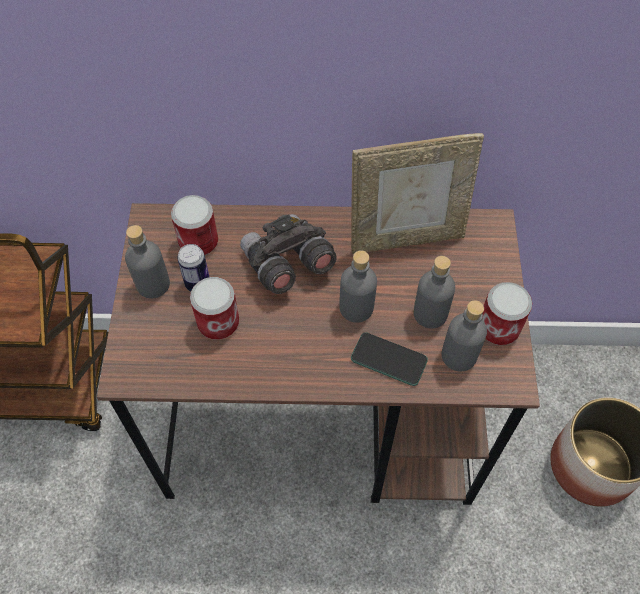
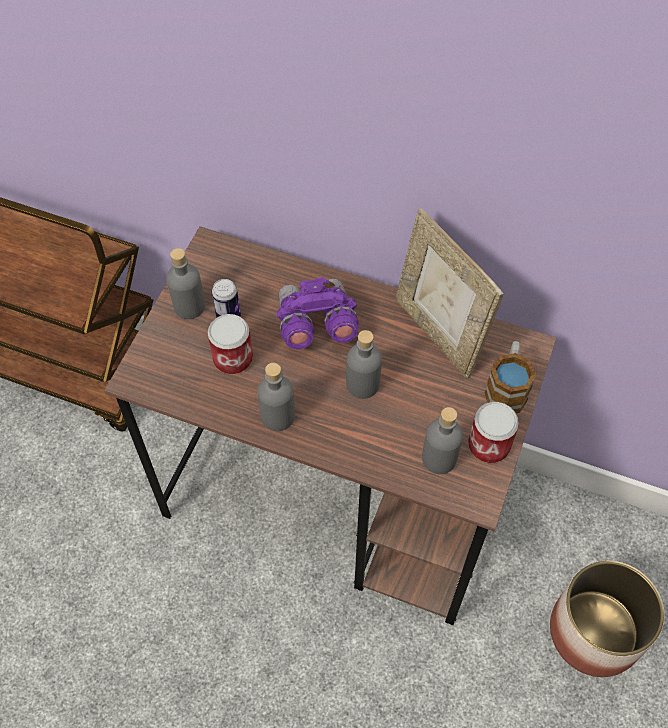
camera: 20 degrees right, 0 degrees up
(198, 241) = (245, 279): can -> none
(286, 265) = (315, 325): grey binoculars -> purple binoculars
(389, 359) = (372, 441): phone -> none
(406, 237) = (438, 333): picture frame -> picture frame turned 45 degrees clockwise
(430, 313) = (429, 411): grey bottle -> grey bottle (278, 416)
(490, 269) = (507, 388): none -> mug

